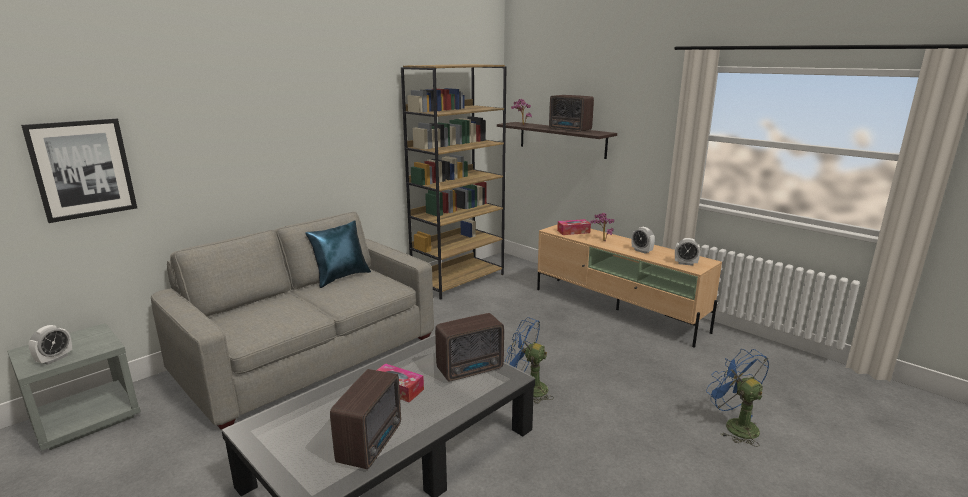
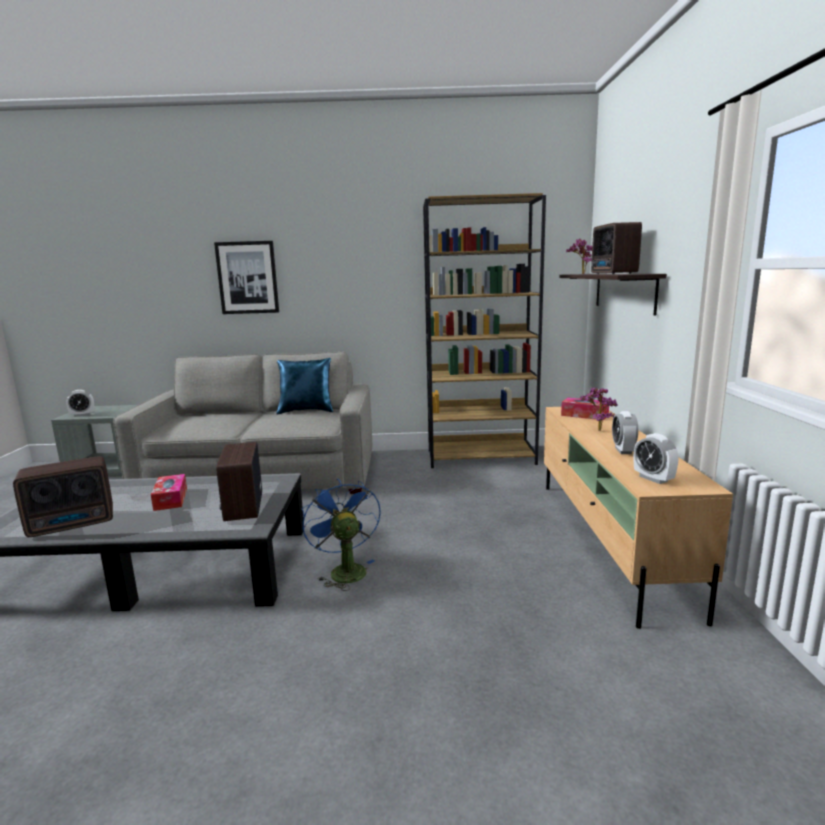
camera: 45 degrees right, 5 degrees down
(83, 169) = (135, 286): picture -> picture (247, 277)
(472, 369) = (242, 508): radio -> radio turned 60 degrees clockwise
(735, 425) = (489, 753): blue fan -> none

